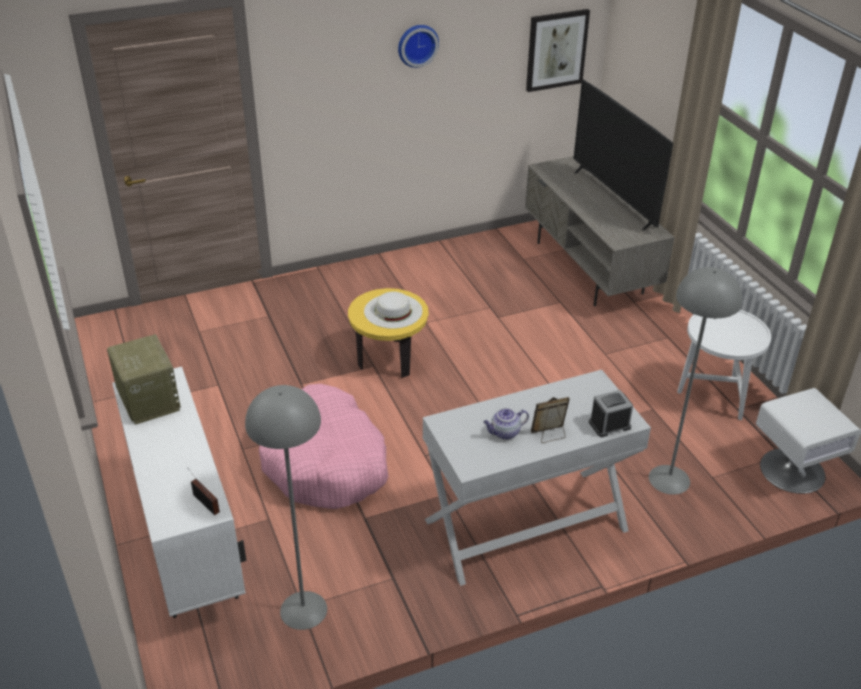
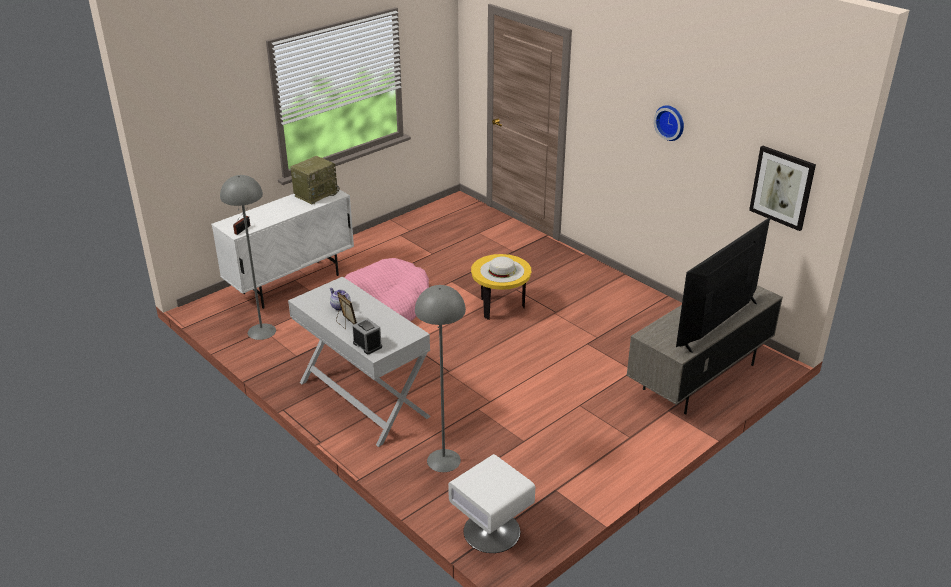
camera: 70 degrees right, 5 degrees down
(714, 395) = (565, 474): white side table -> none

